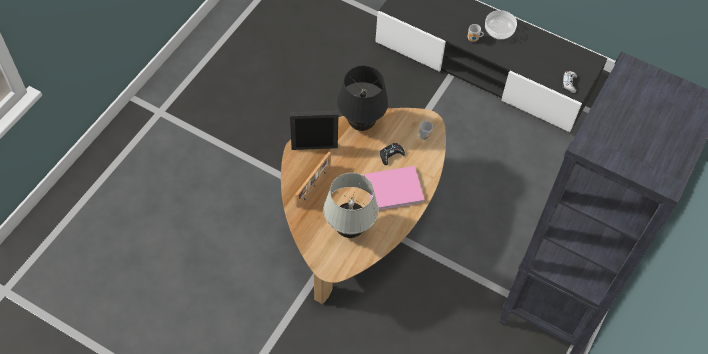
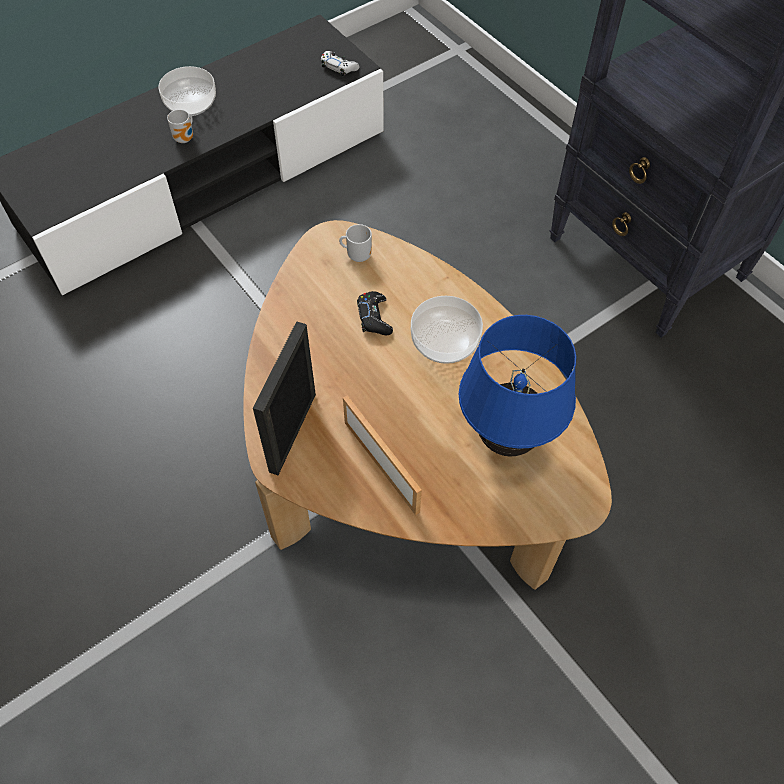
camera: 65 degrees left, 0 degrees up
(349, 230) = (505, 440): white table lamp -> blue table lamp
(361, 124) = (283, 338): black table lamp -> none
(391, 188) = (444, 342): pink book -> bowl

